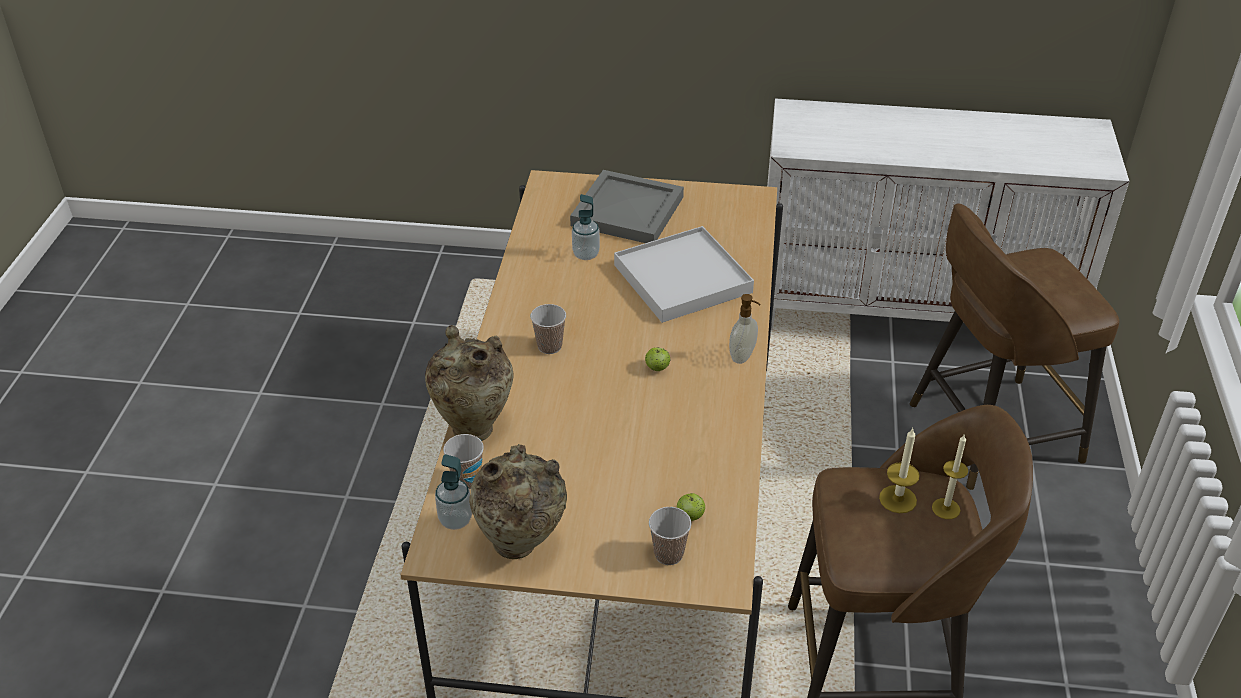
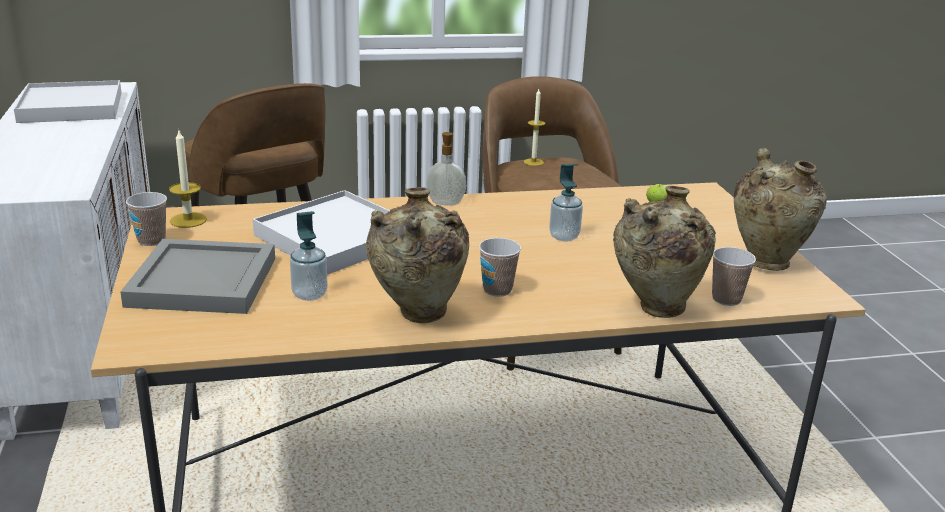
camera: 110 degrees left, 15 degrees down
(455, 520) = (777, 295): soap dispenser -> soap dispenser (564, 236)
(529, 298) = (417, 316): none -> beige vase
(657, 368) = (490, 234): apple -> none
(668, 554) = (702, 209): cup -> cup (151, 240)
(898, 499) = (538, 175): candle -> candle (188, 220)
(1023, 144) = (71, 107): none -> white tray

